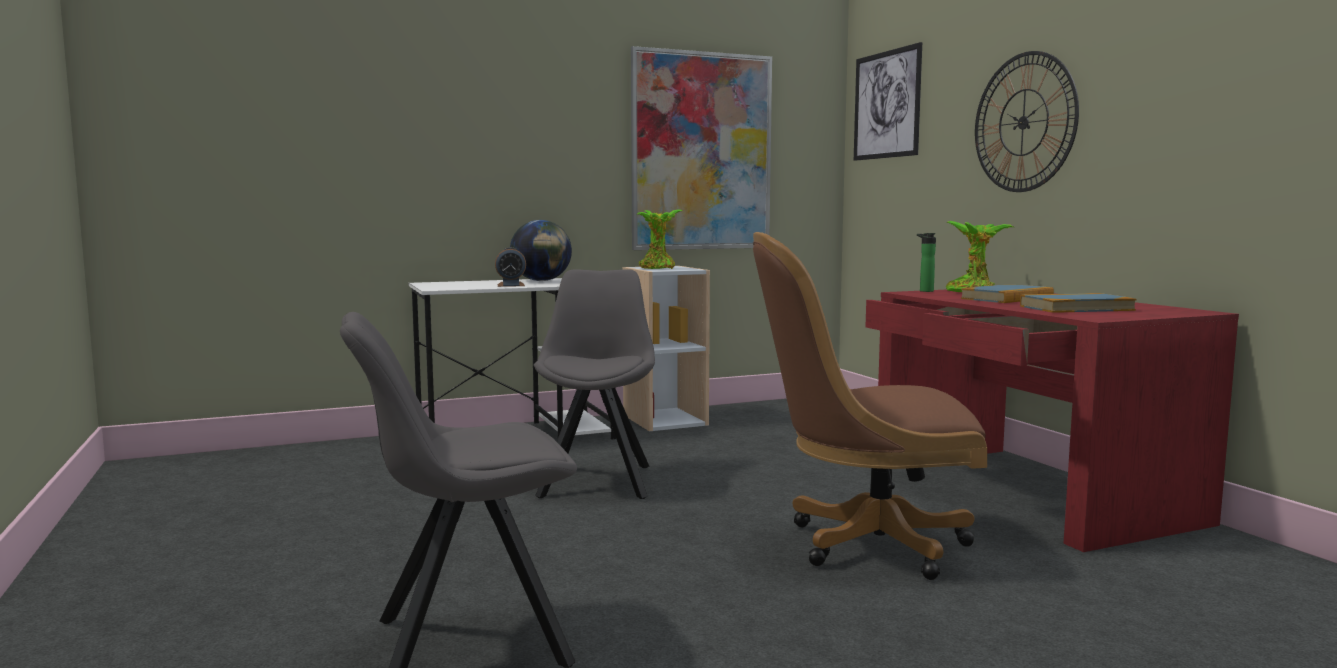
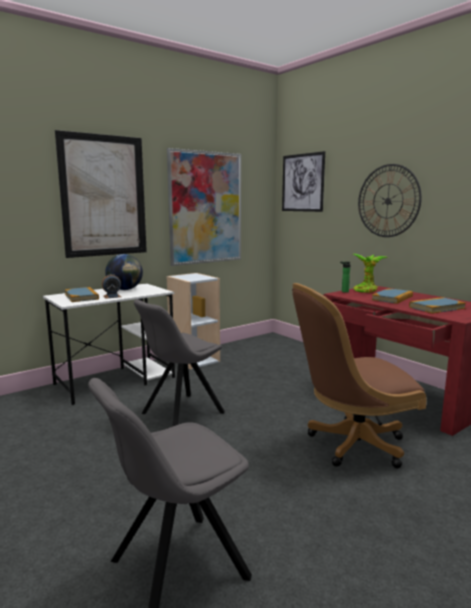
camera: 15 degrees left, 5 degrees up
(464, 284) = (81, 297): none -> book
(518, 125) = (104, 196): none -> picture
(597, 481) = (182, 413): grey chair -> grey chair turned 120 degrees counterclockwise
(658, 268) = (189, 277): potted plant -> none

